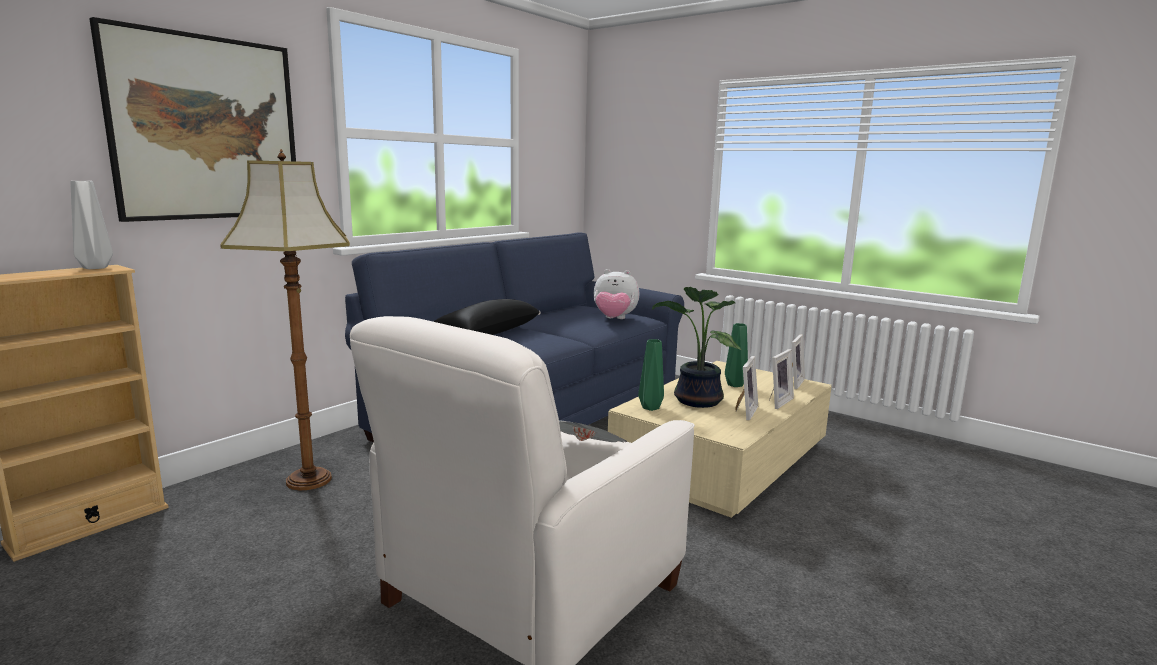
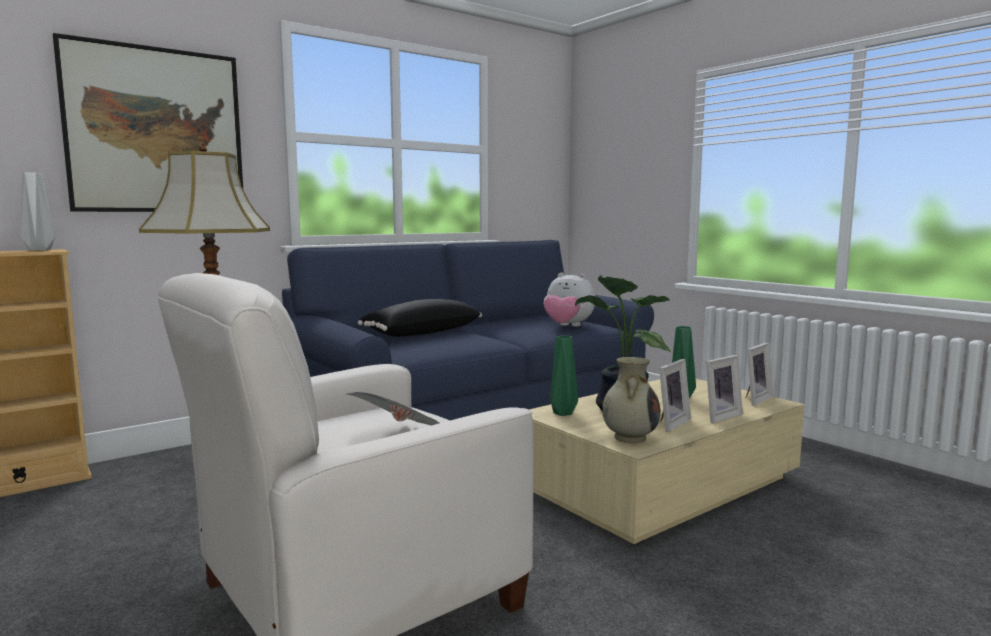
camera: 15 degrees right, 5 degrees down
(723, 428) = (630, 437): none -> beige vase

